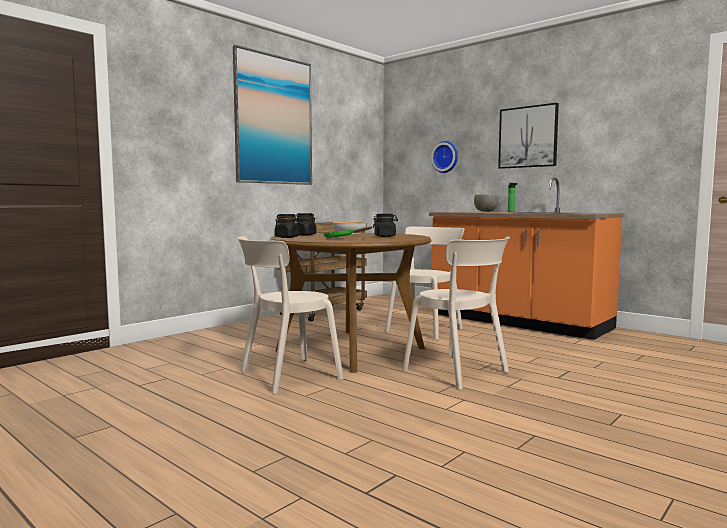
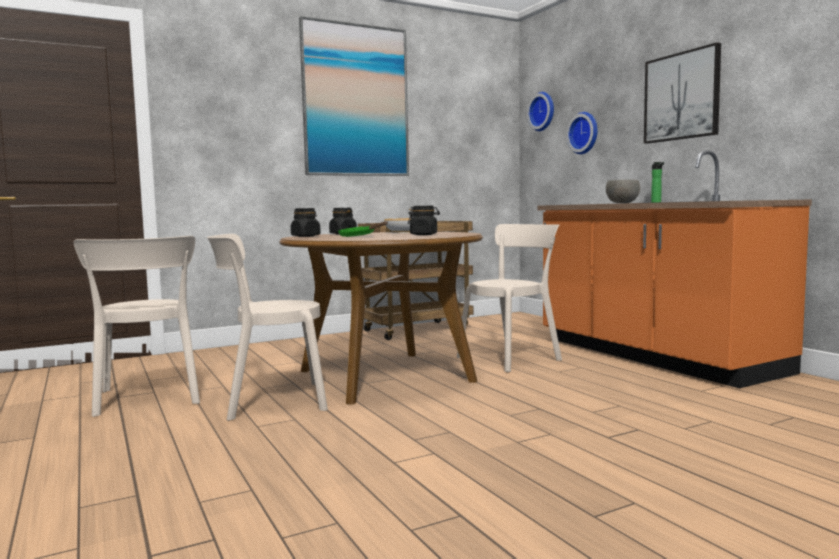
camera: 20 degrees right, 0 degrees up
(407, 137) = (543, 111): none -> wall clock
(459, 373) = (477, 417): beige chair -> beige chair (148, 399)

